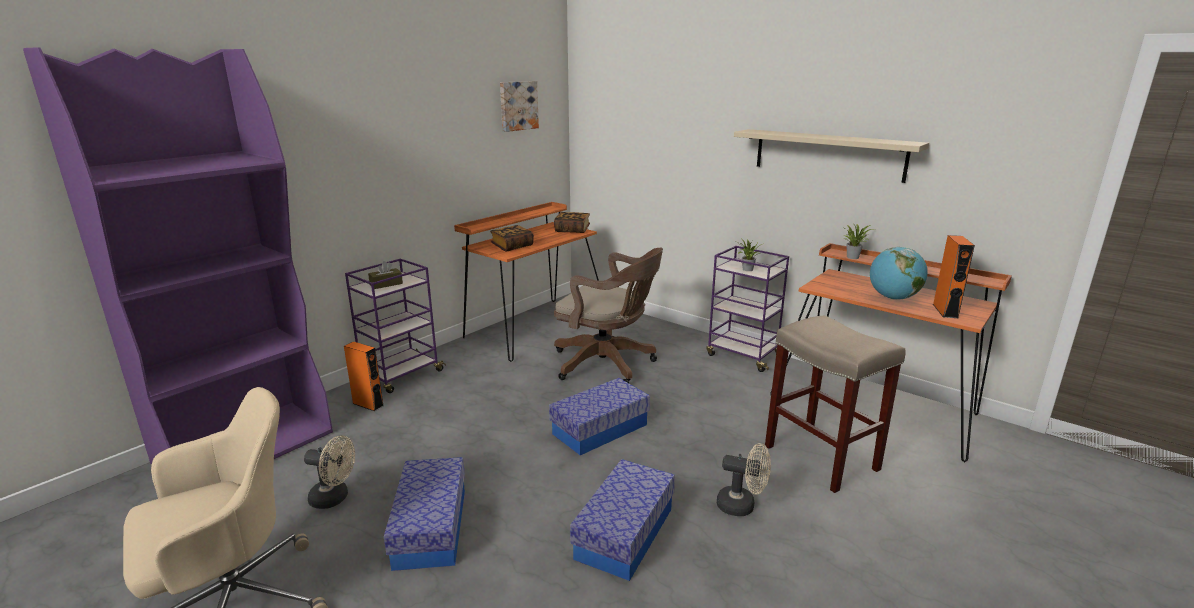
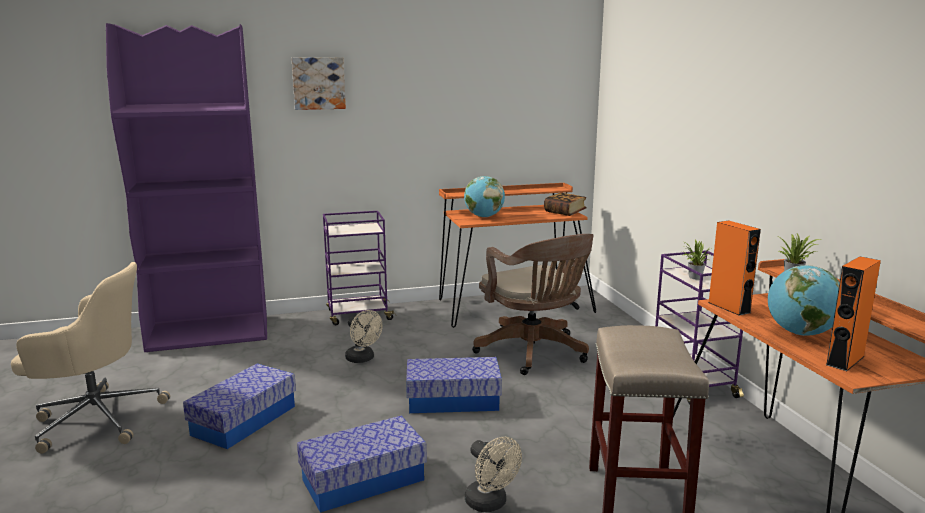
camera: 35 degrees right, 5 degrees down
(334, 498) = (216, 380): beige fan -> beige fan (363, 359)
(368, 404) = (311, 328): orange speaker -> orange speaker (729, 307)
(386, 284) = (350, 229): brown tissue box -> none
(512, 246) = (484, 216): book -> globe
(517, 105) = (528, 81): picture -> picture (318, 83)
(828, 154) = (794, 145): beige shelf -> none

